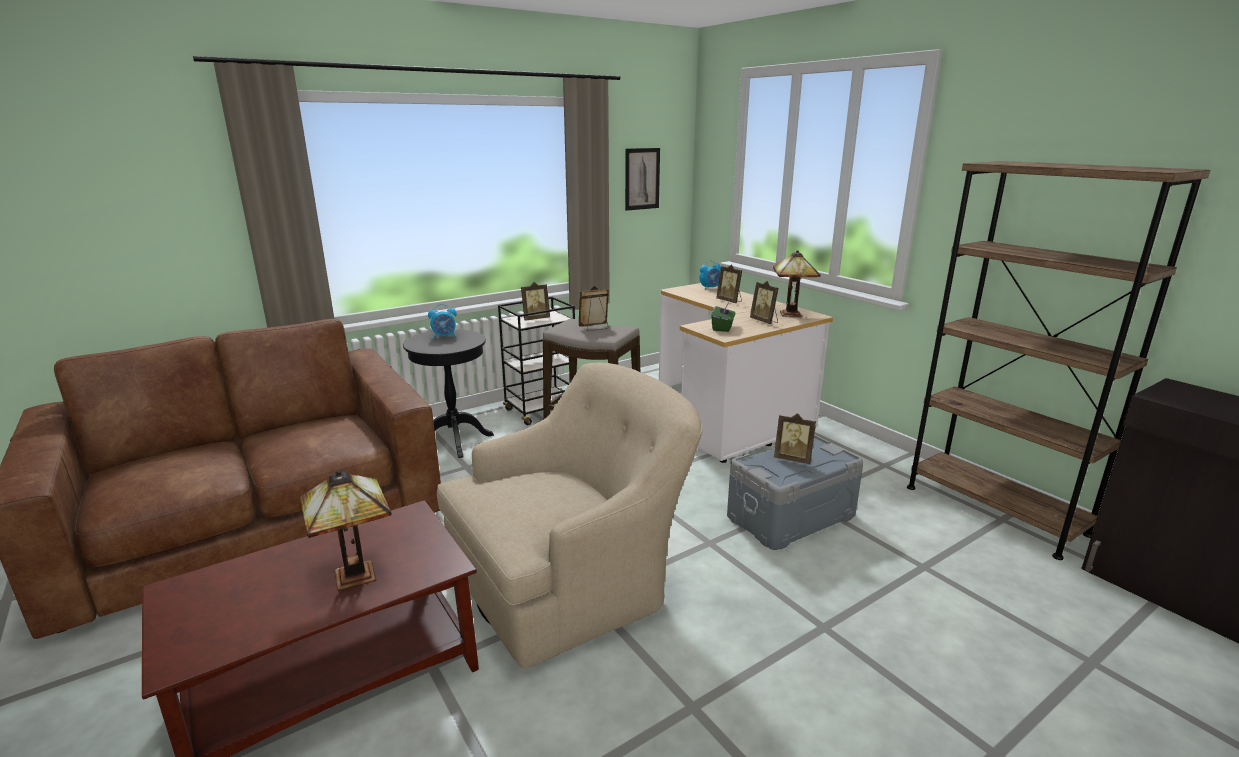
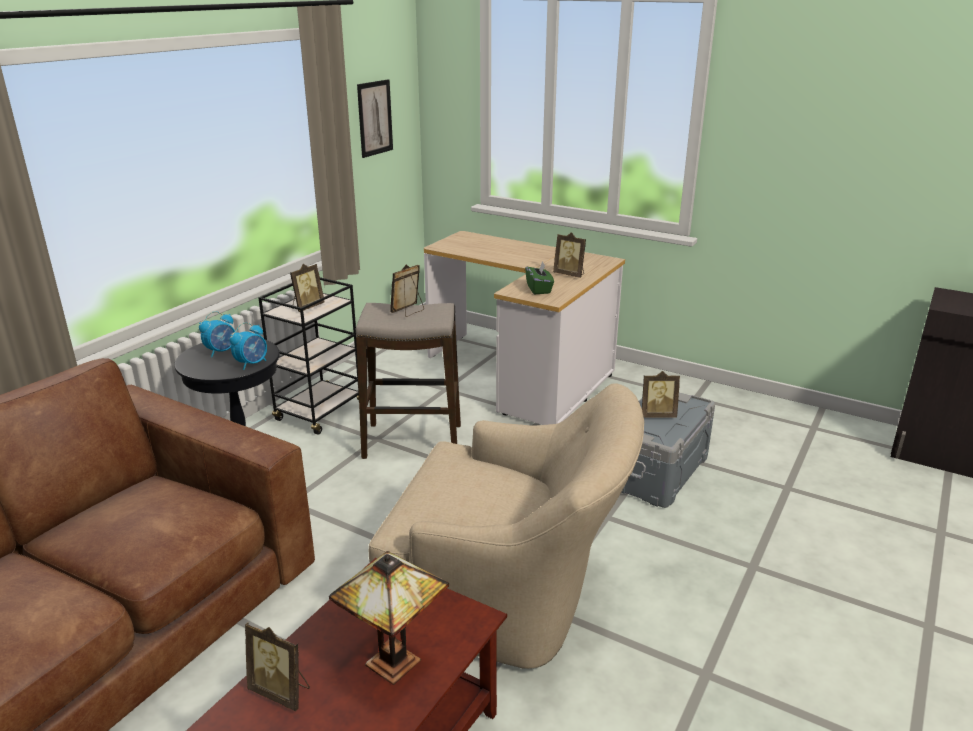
camera: 25 degrees left, 5 degrees up
(573, 579) = (511, 593): beige armchair -> beige armchair turned 75 degrees clockwise
(710, 288) = (474, 239): alarm clock -> alarm clock (252, 364)
(730, 301) = (511, 253): picture frame -> picture frame (281, 691)
(792, 314) = (586, 261): table lamp -> none
(994, 510) = (803, 420): brown bookcase -> none

